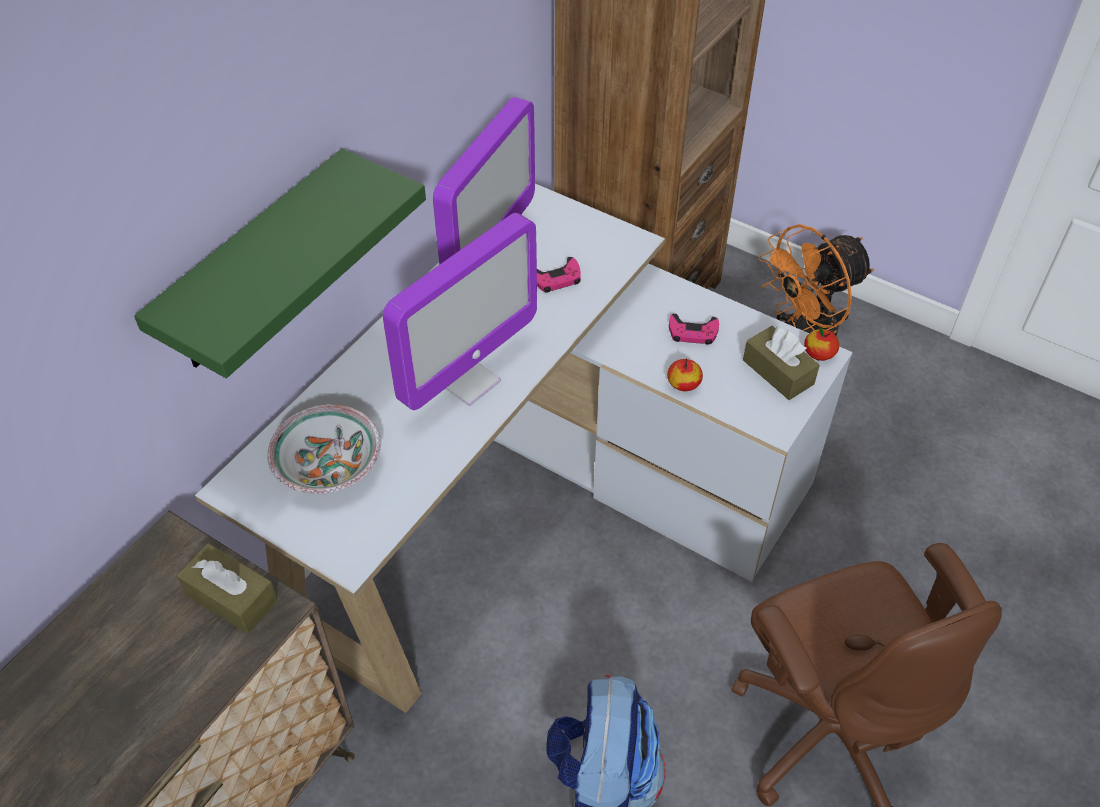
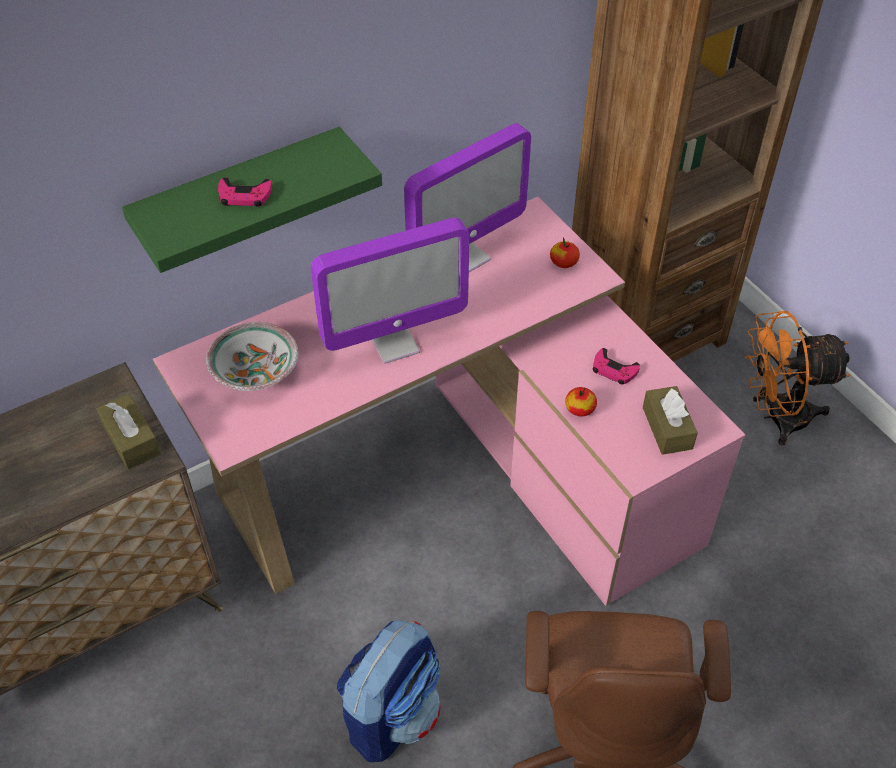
camera: 25 degrees right, 0 degrees up
(535, 508) = (460, 476): white desk -> pink desk
(556, 279) = (513, 286): pink game controller -> pink game controller (244, 196)
(819, 353) = (714, 425): apple -> apple (563, 262)

